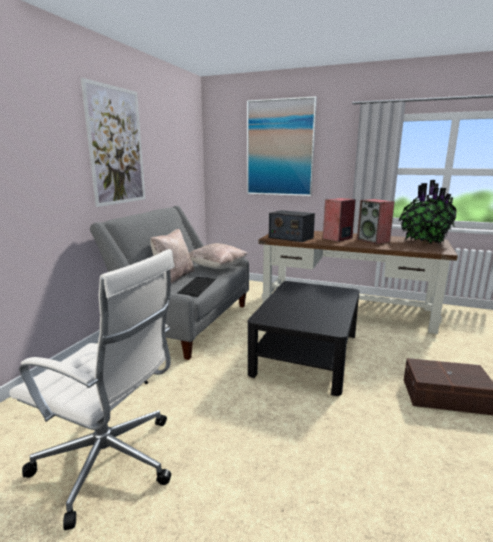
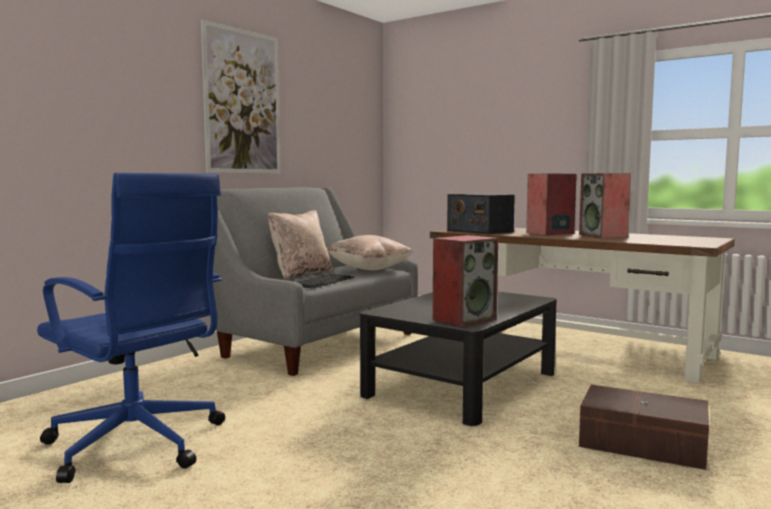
camera: 15 degrees right, 10 degrees down
(110, 463) = (137, 445): white office chair -> blue office chair
(280, 148) = (483, 111): picture -> none
(325, 322) = (464, 319): none -> speaker
(422, 242) = (684, 238): potted plant -> none

